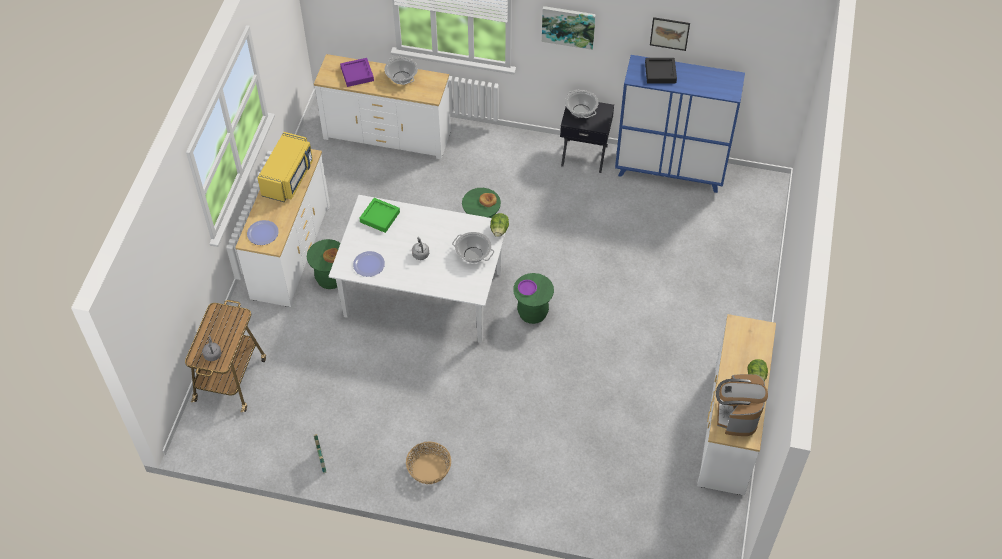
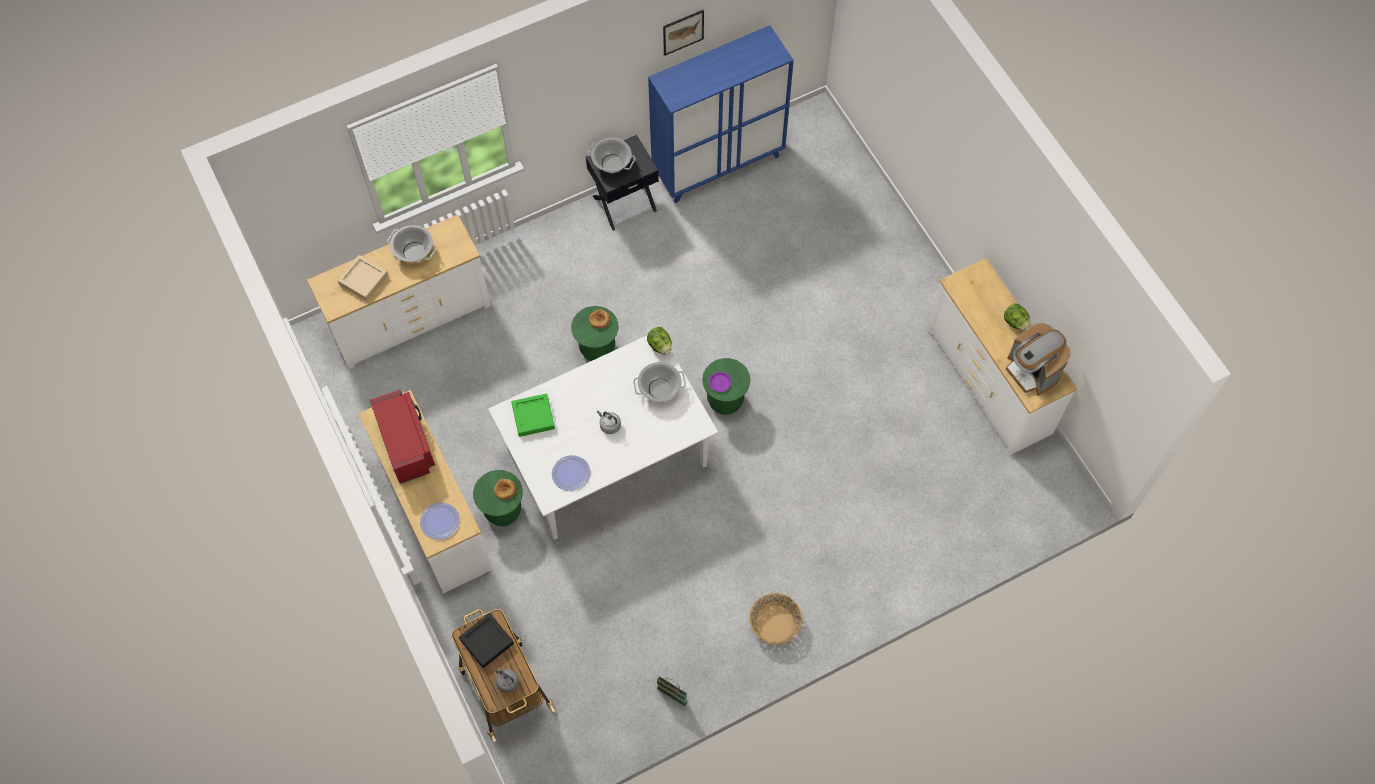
camera: 40 degrees left, 10 degrees up
(288, 178) = (406, 444): yellow microwave -> red microwave
(357, 74) = (363, 280): purple tray -> beige tray
(568, 26) = (572, 87): picture -> none
(660, 73) = (694, 78): black tray -> black tray (486, 641)

